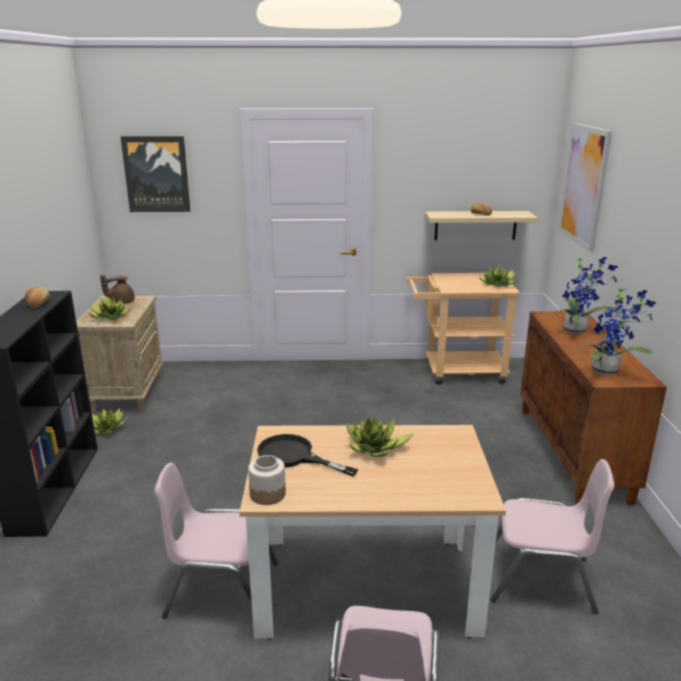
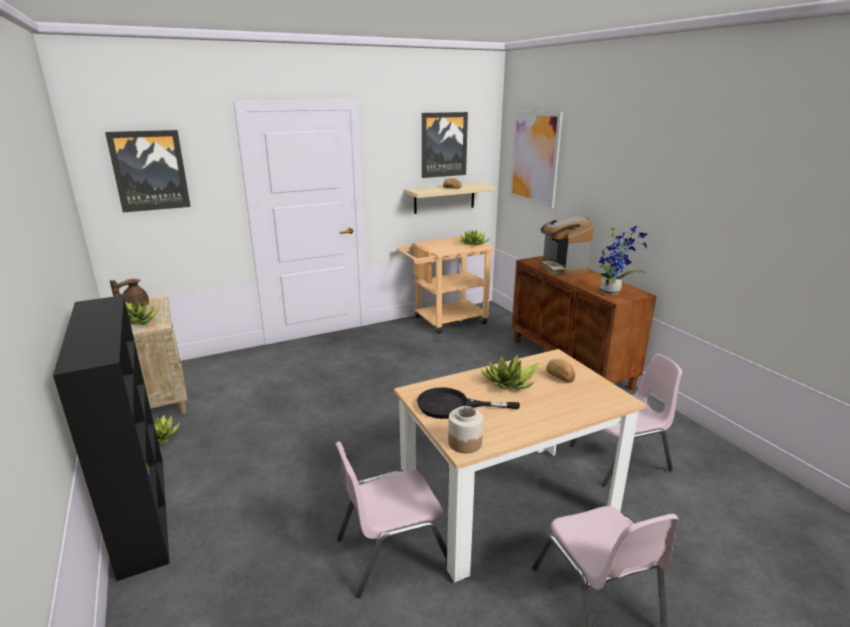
camera: 25 degrees left, 0 degrees up
(38, 304) = (100, 313): bread -> bread (559, 377)
(478, 162) = (443, 144): none -> picture
(577, 331) = (562, 268): potted plant -> coffee machine

